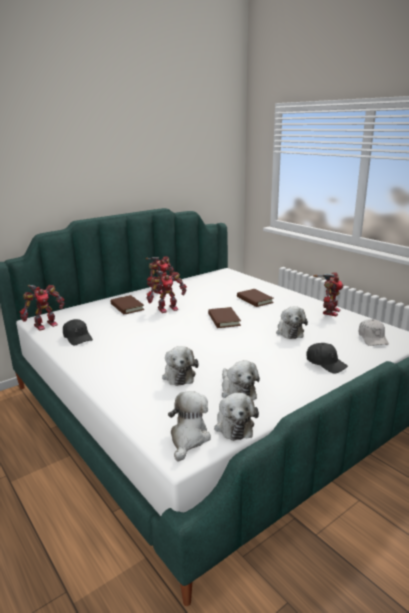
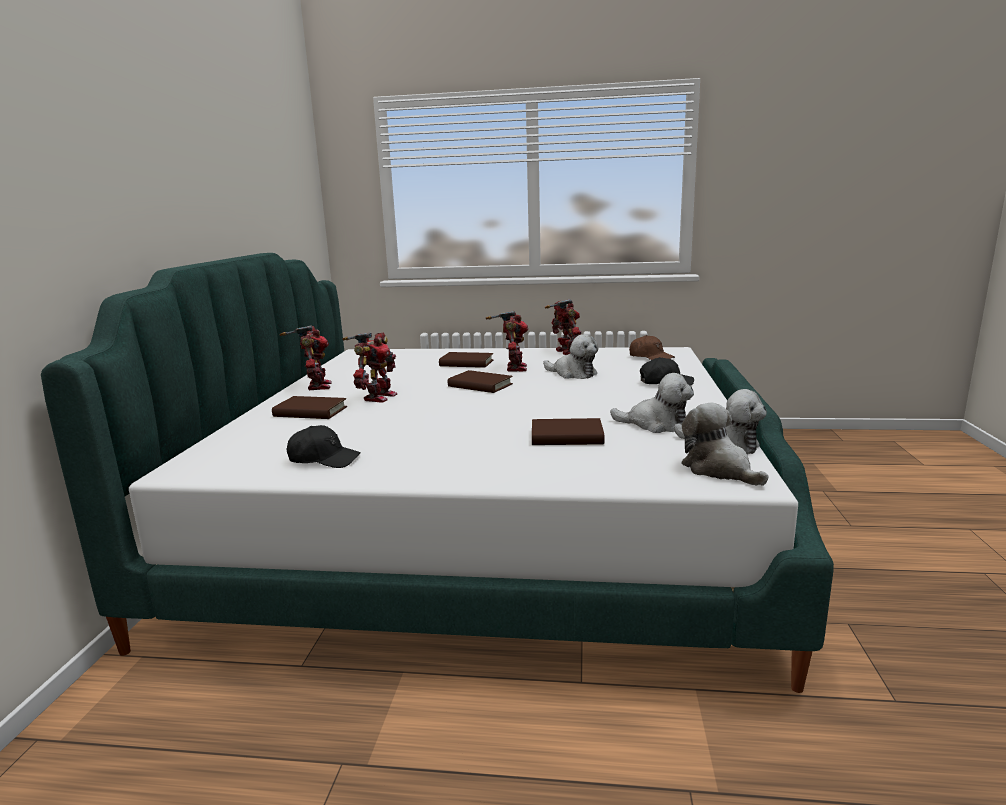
camera: 45 degrees left, 5 degrees down
(45, 325) = (215, 469): toy robot -> toy robot (514, 368)
(178, 375) = (567, 437): plush toy -> brown book
(372, 338) = (651, 357): white cap -> brown cap

